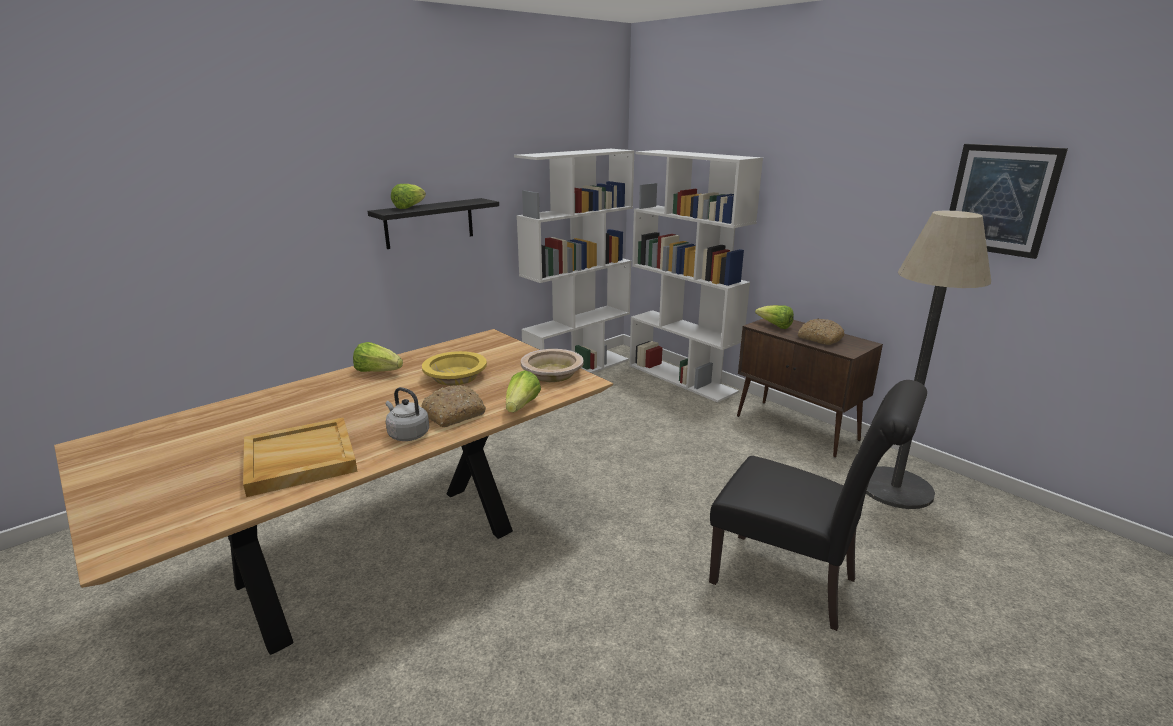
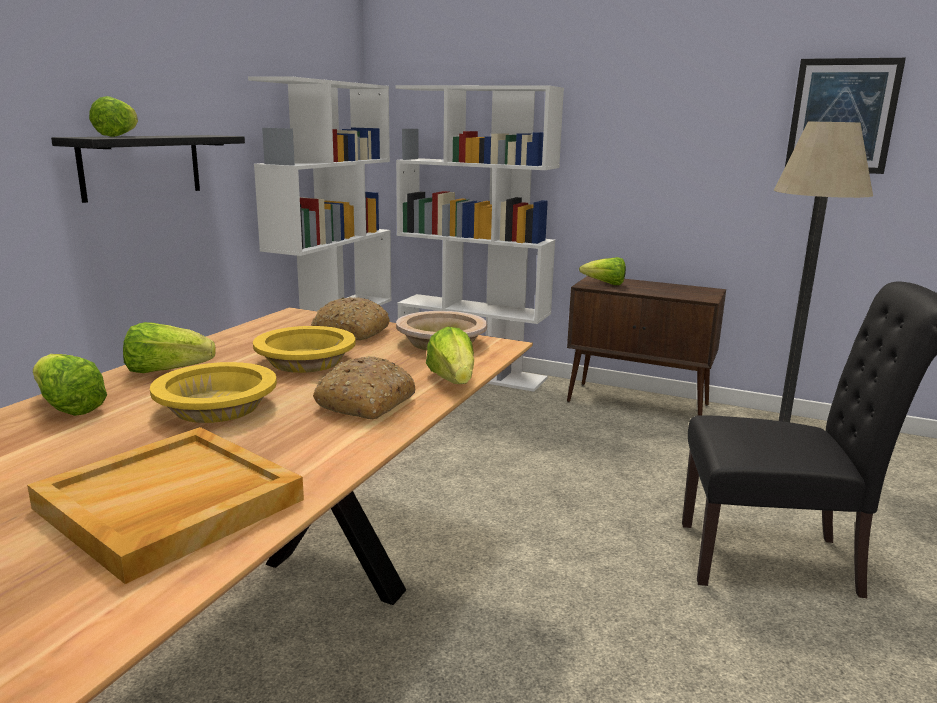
camera: 25 degrees left, 5 degrees down
(311, 389) = (68, 407): none -> lettuce
(377, 402) = (216, 407): none -> yellow bowl
(407, 434) = (324, 437): grey kettle -> none
(819, 338) = (663, 290): bread -> bread (350, 332)

